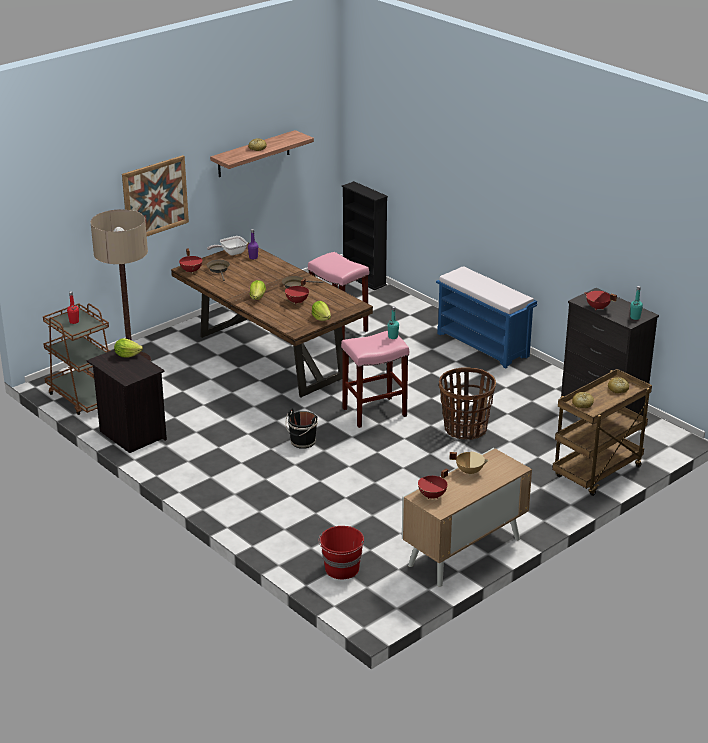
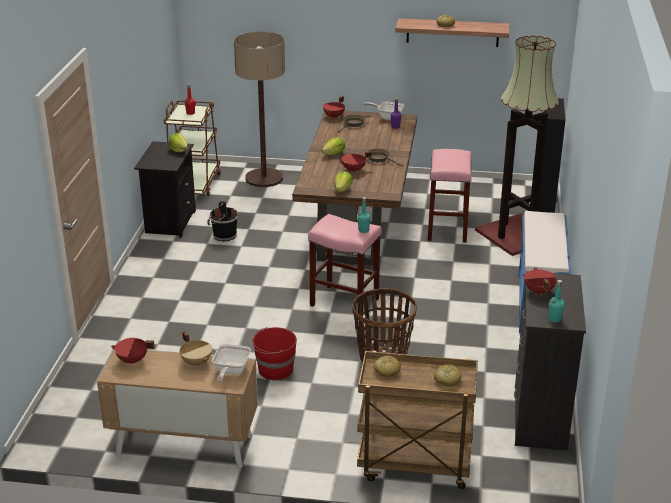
camera: 50 degrees right, 0 degrees up
(155, 198) = (330, 39): picture -> none
(302, 442) = (252, 292): black bucket -> black bucket (223, 236)
(342, 569) = (89, 393): red bucket -> red bucket (274, 370)
(388, 310) = (516, 236): none -> floor lamp
(498, 463) = (230, 371): none -> frying pan

